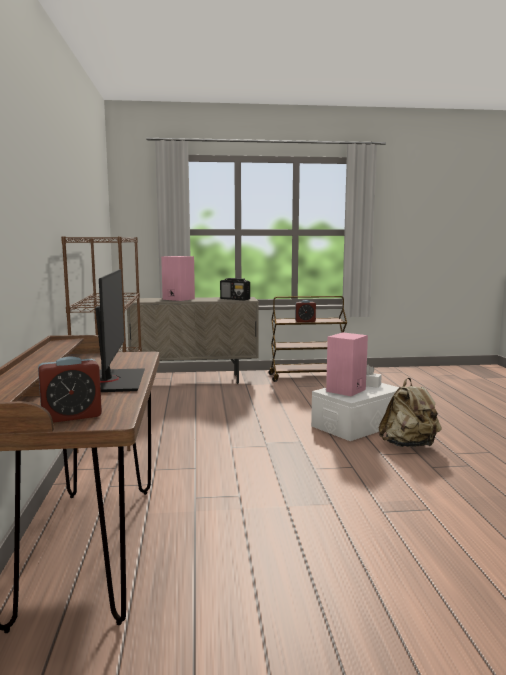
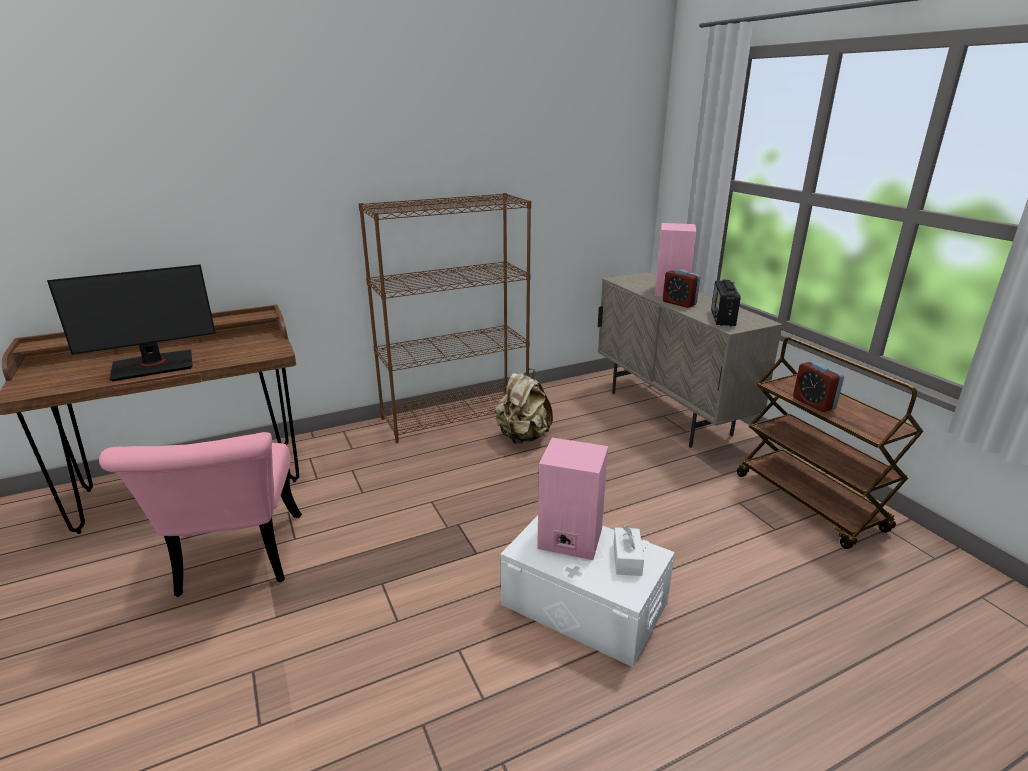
camera: 70 degrees right, 15 degrees up
(71, 416) = (41, 377): alarm clock -> alarm clock (679, 303)
(254, 520) = (236, 562): none -> pink chair
(409, 445) = (514, 684): beige backpack -> beige backpack (523, 437)

